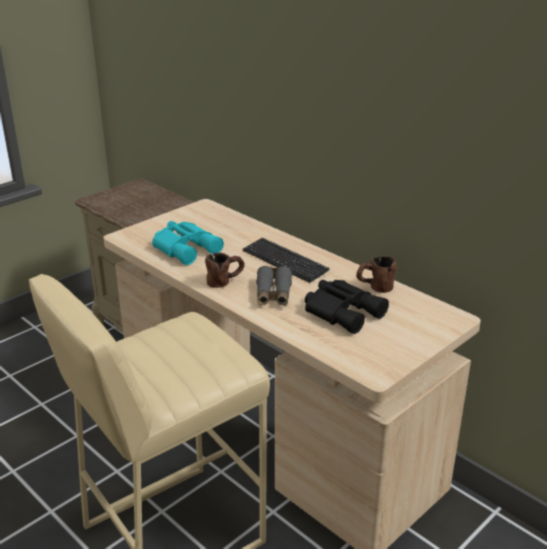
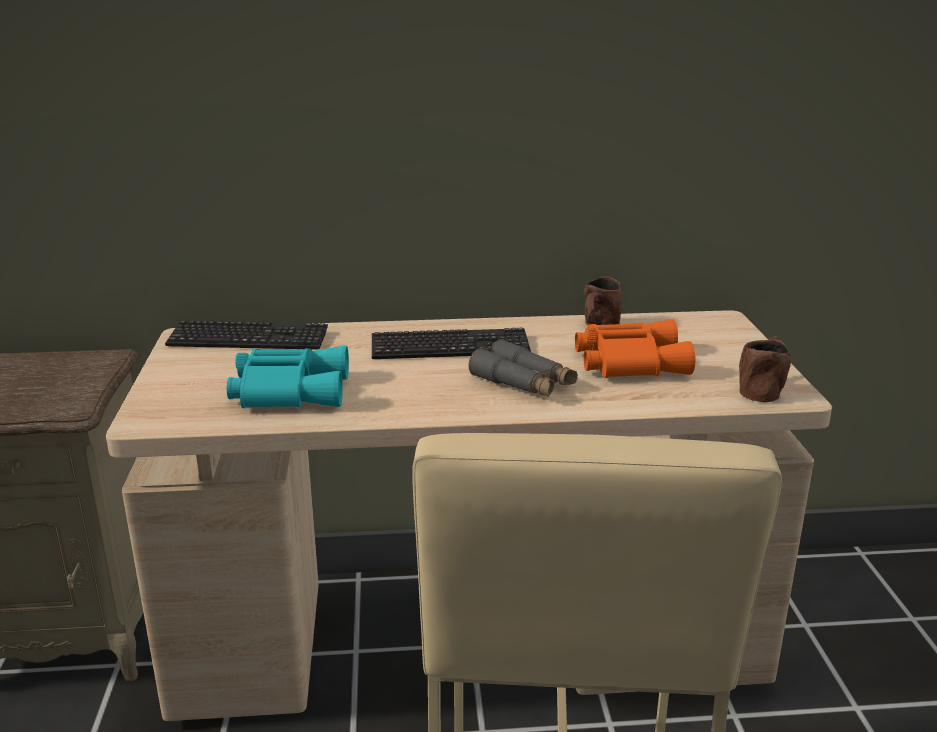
camera: 50 degrees left, 5 degrees down
(221, 217) = (248, 339): none -> keyboard
(225, 281) = (436, 398): brown mug -> brown mug (761, 388)
(343, 311) = (628, 361): black binoculars -> orange binoculars

